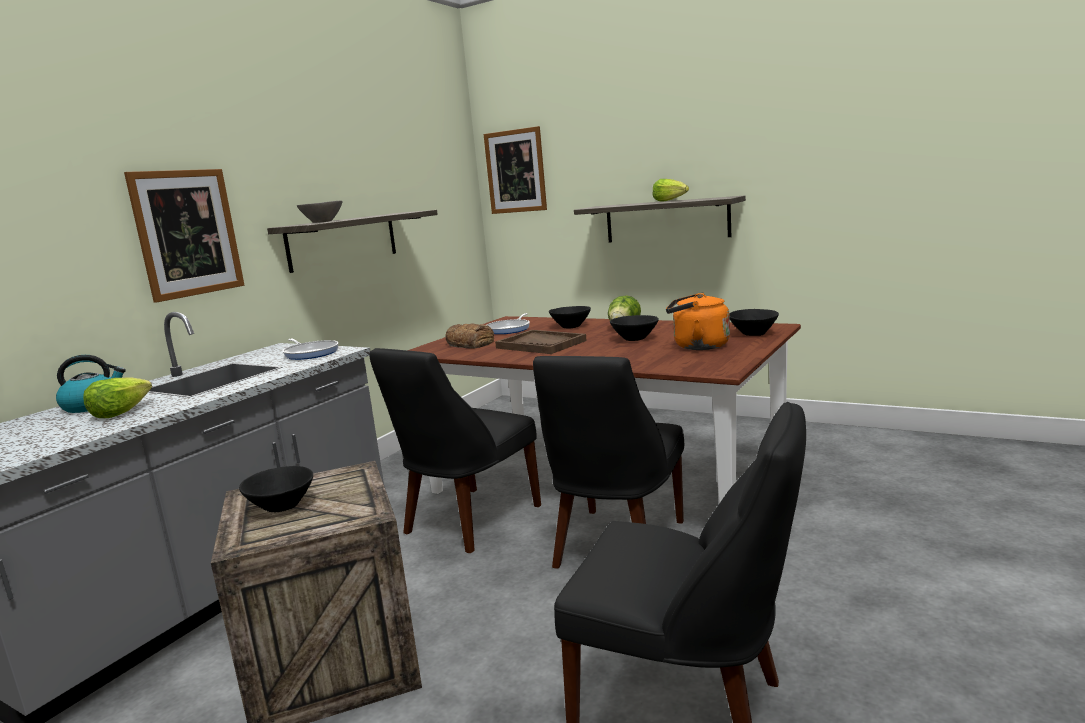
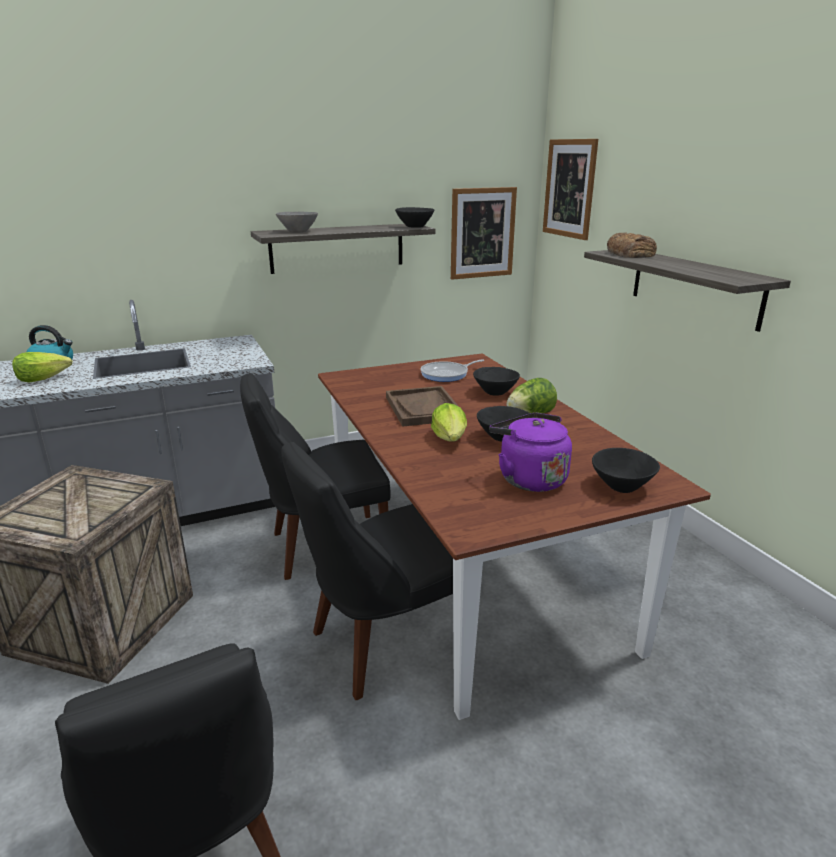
camera: 35 degrees right, 10 degrees up
(187, 233) = (167, 231): picture -> picture (482, 233)
(282, 507) = (60, 499): black bowl -> black bowl (415, 227)
(310, 353) = (234, 356): frying pan -> none
(470, 343) = (385, 382): bread -> bread (630, 254)
(670, 201) = (696, 264): lettuce -> lettuce (450, 439)
(697, 346) = (528, 478): orange kettle -> purple kettle

